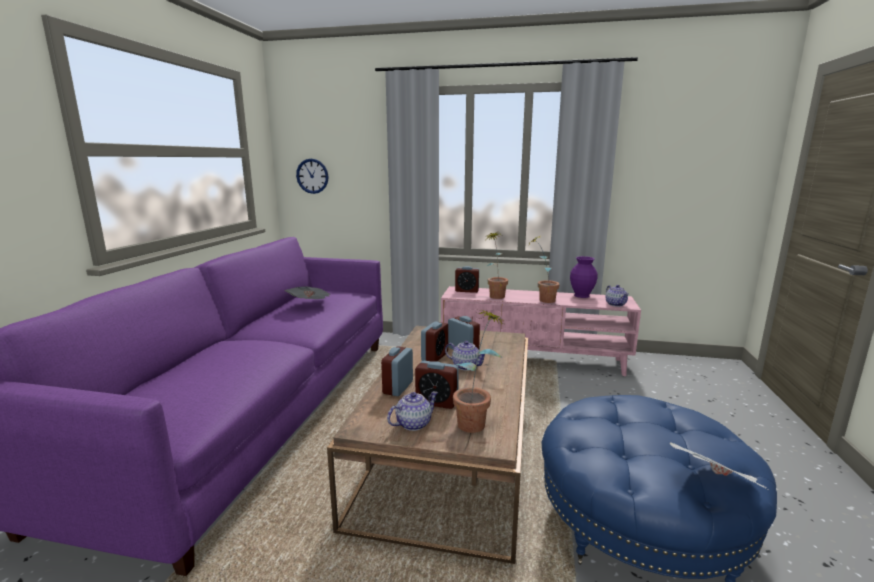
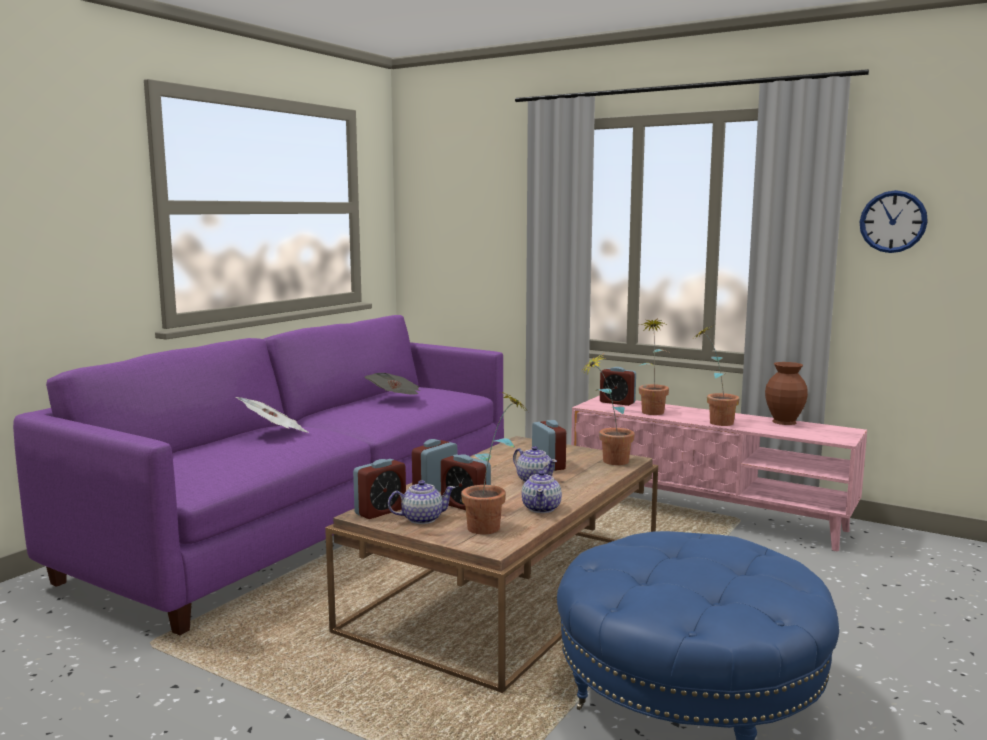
camera: 20 degrees right, 5 degrees down
(312, 176) = (438, 237): wall clock -> wall clock (893, 221)
(434, 356) = (506, 467): alarm clock -> alarm clock (380, 511)
(500, 341) = (607, 461): none -> potted plant
(581, 295) = (783, 422): purple vase -> brown vase
(615, 304) = (823, 436): teapot -> teapot (541, 508)
(717, 486) = (714, 617): newspaper -> newspaper (274, 433)

